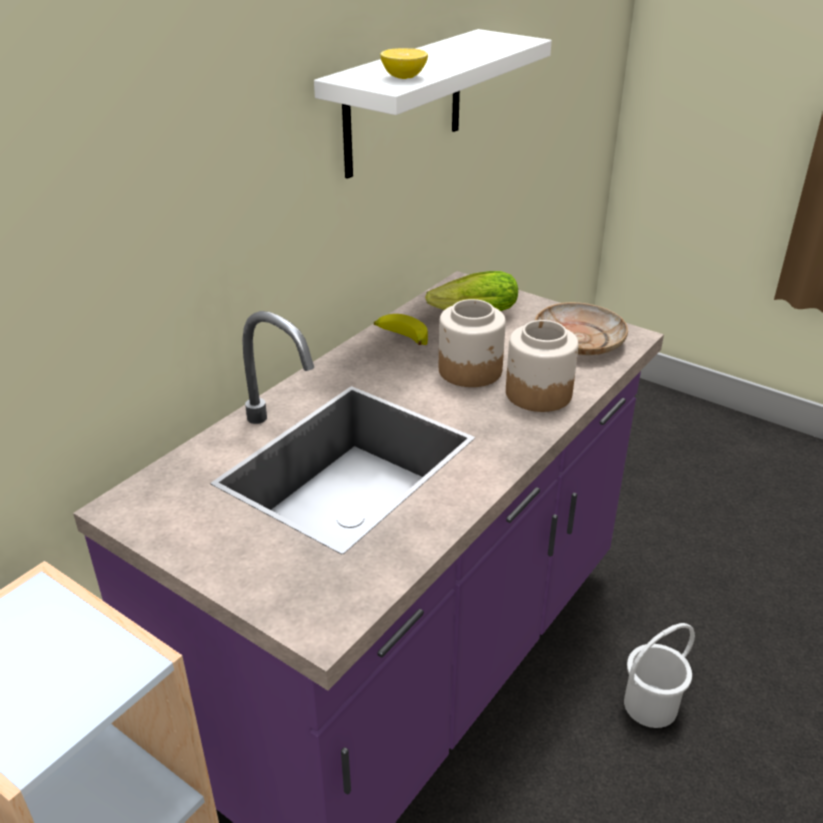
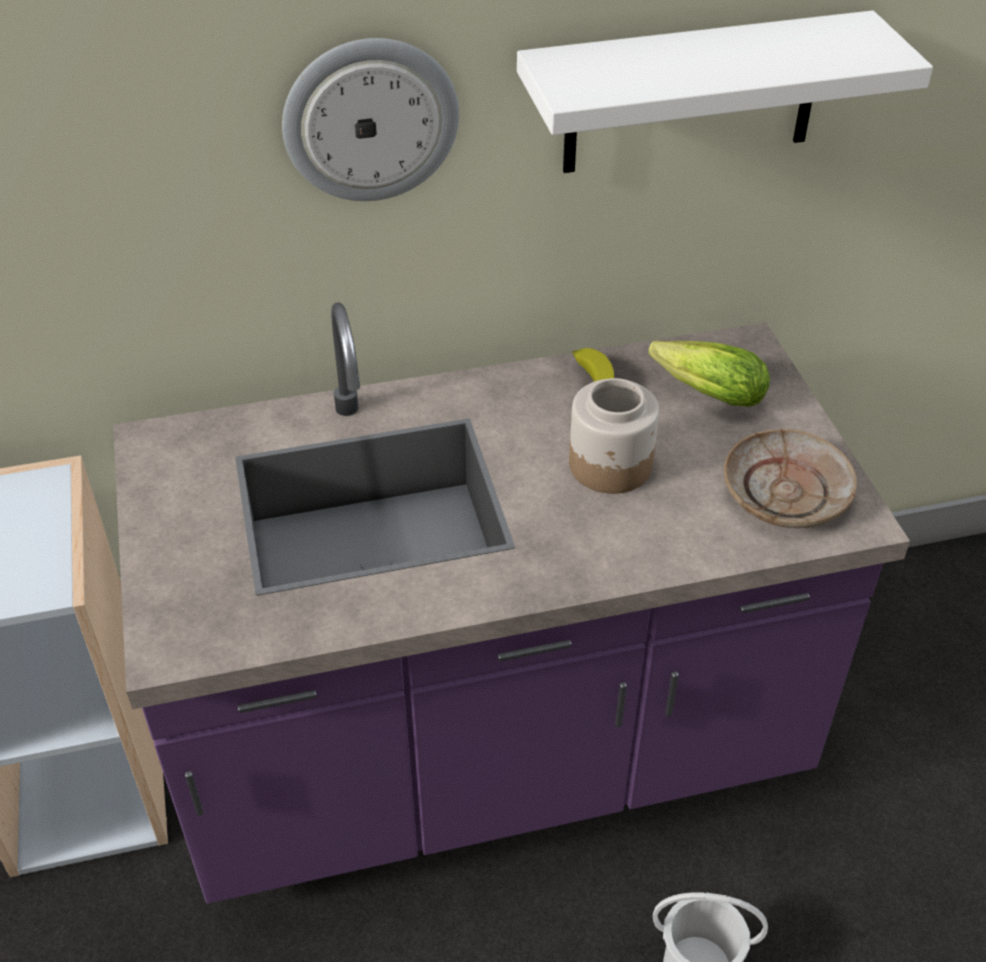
camera: 40 degrees right, 10 degrees up
(231, 154) = (370, 120): none -> wall clock
(404, 77) = (614, 82): lemon -> none
(538, 393) = (647, 534): jar -> none

